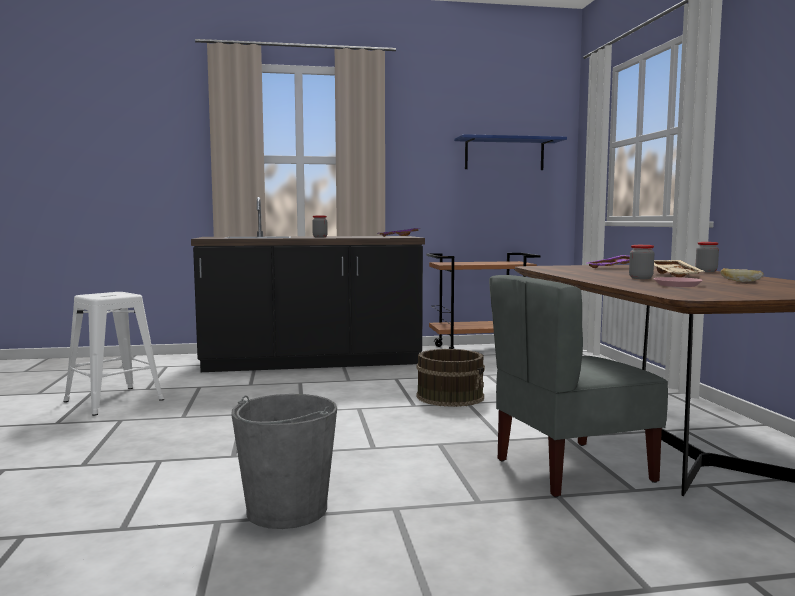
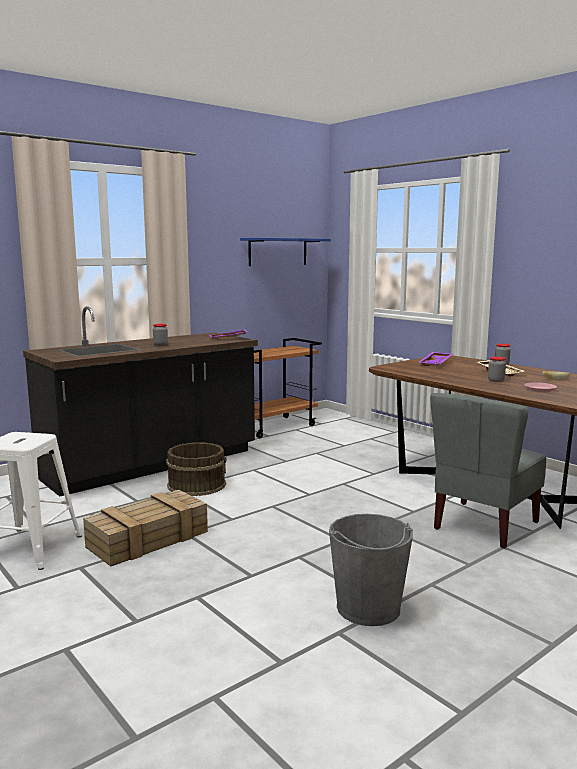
camera: 30 degrees left, 5 degrees up
(207, 411) = (149, 538): none -> crate
(450, 396) = (322, 480): brown bucket -> brown bucket (197, 485)

